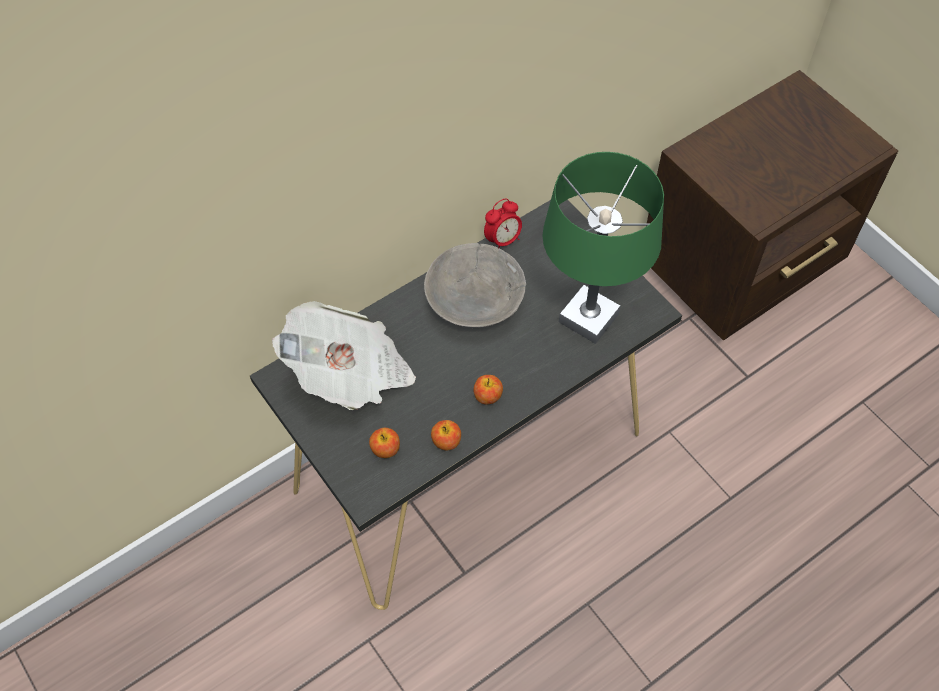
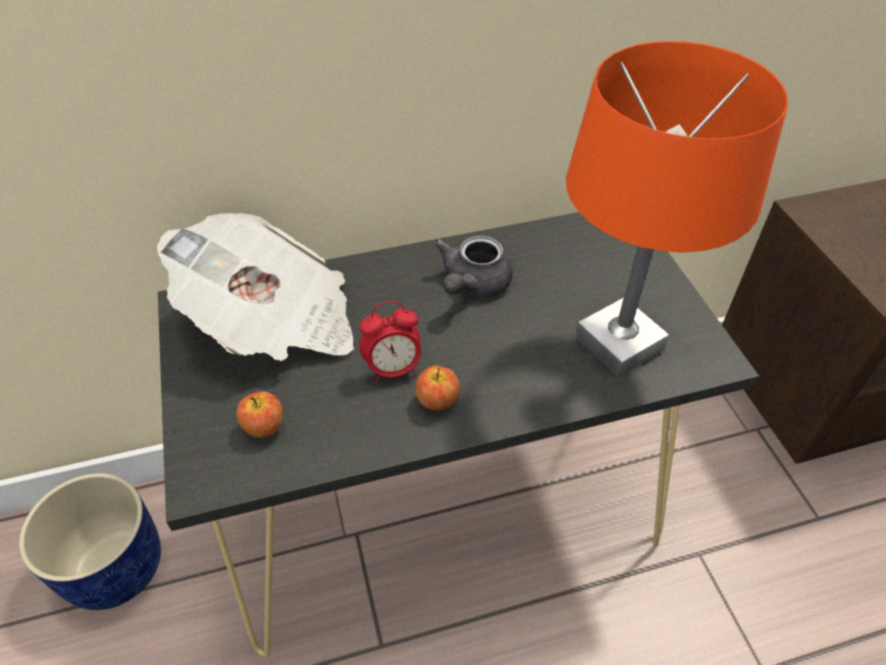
camera: 20 degrees right, 10 degrees down
(231, 590) = (114, 568): none -> blue planter
(446, 442) = (351, 442): apple -> none
(474, 301) = (472, 285): grey bowl -> grey teapot
(502, 240) = (538, 231): alarm clock -> alarm clock (393, 369)
(588, 319) = (618, 344): green table lamp -> orange table lamp

